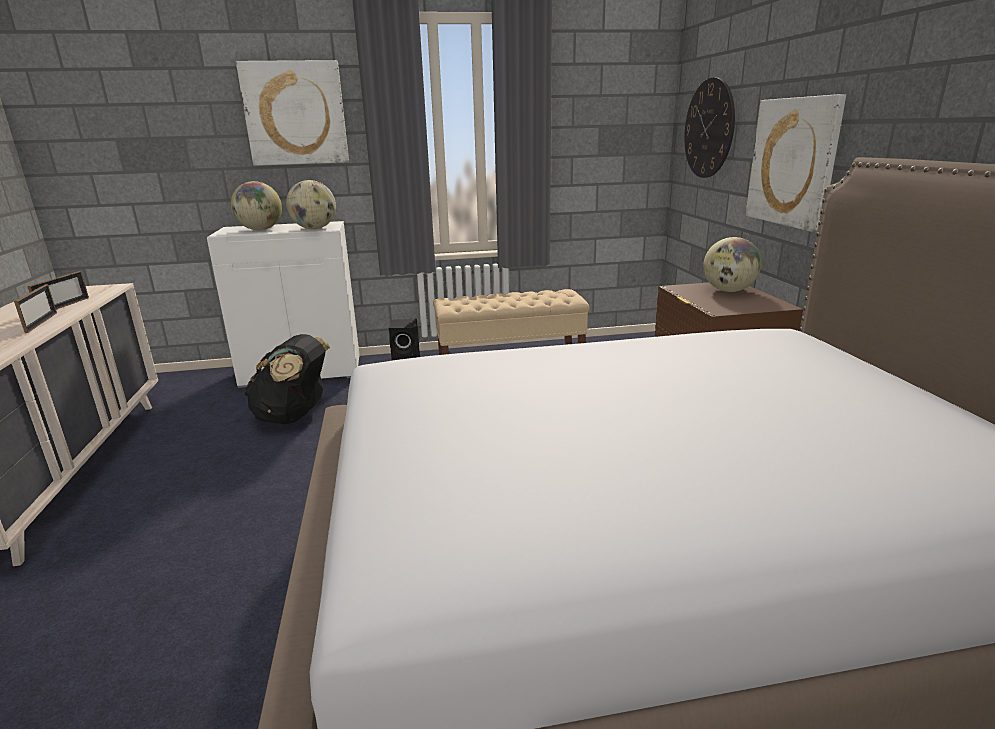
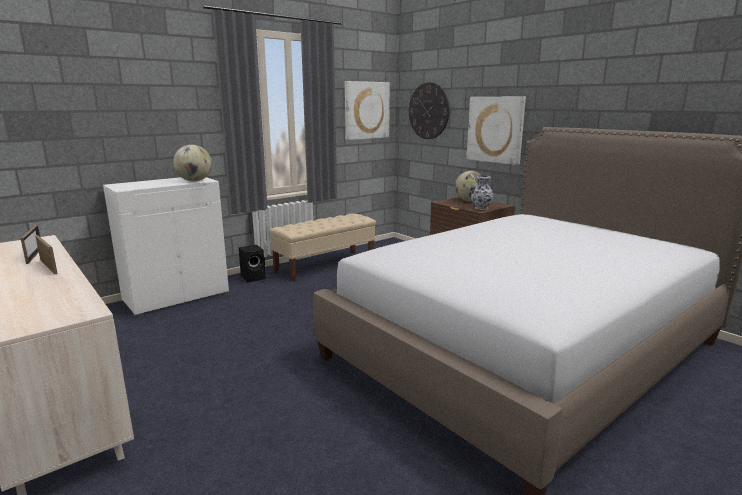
camera: 30 degrees left, 5 degrees down
(260, 230) = (148, 184): globe -> none
(294, 416) = (214, 324): black backpack -> none
(295, 114) = (164, 95): picture -> picture (366, 110)
(726, 307) = (481, 208): none -> vase

